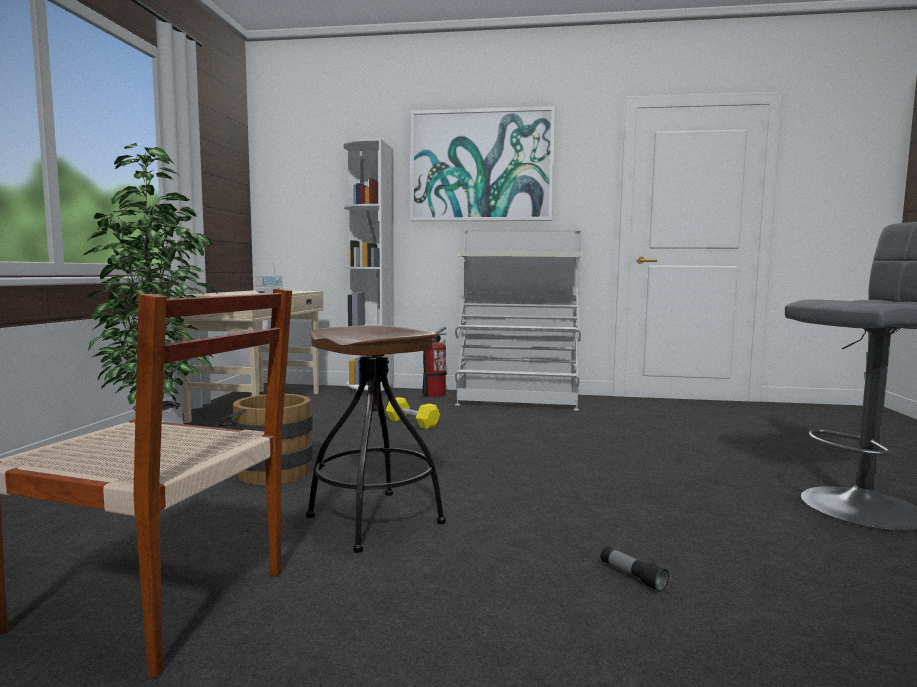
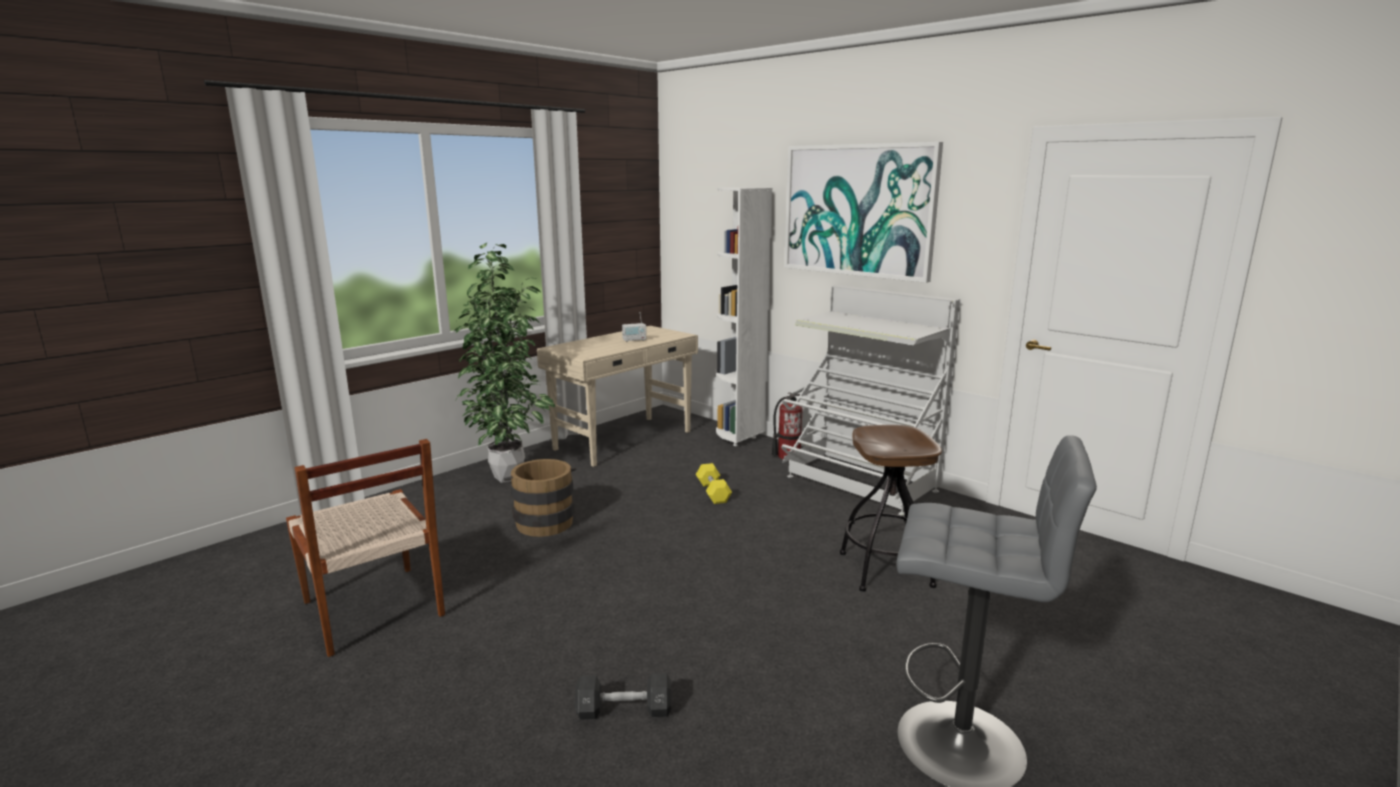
camera: 35 degrees right, 10 degrees up
(375, 519) = (545, 592): brown stool -> brown stool (886, 569)
(632, 577) = (624, 711): flashlight -> black dumbbell

